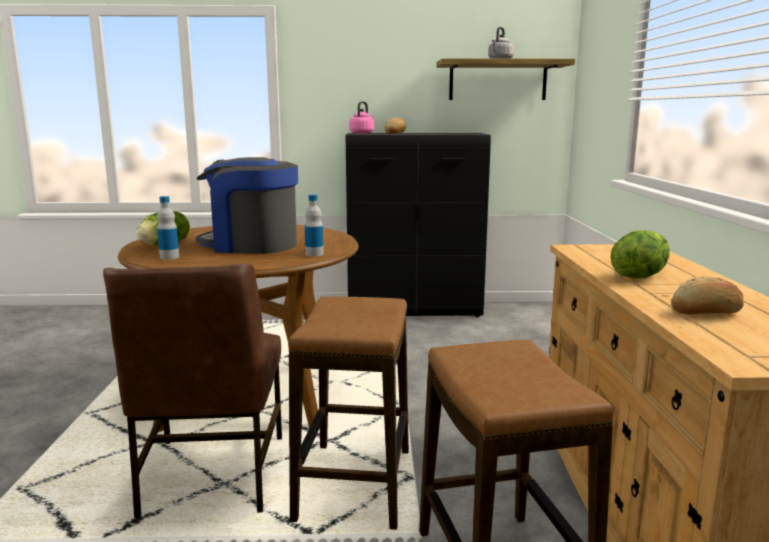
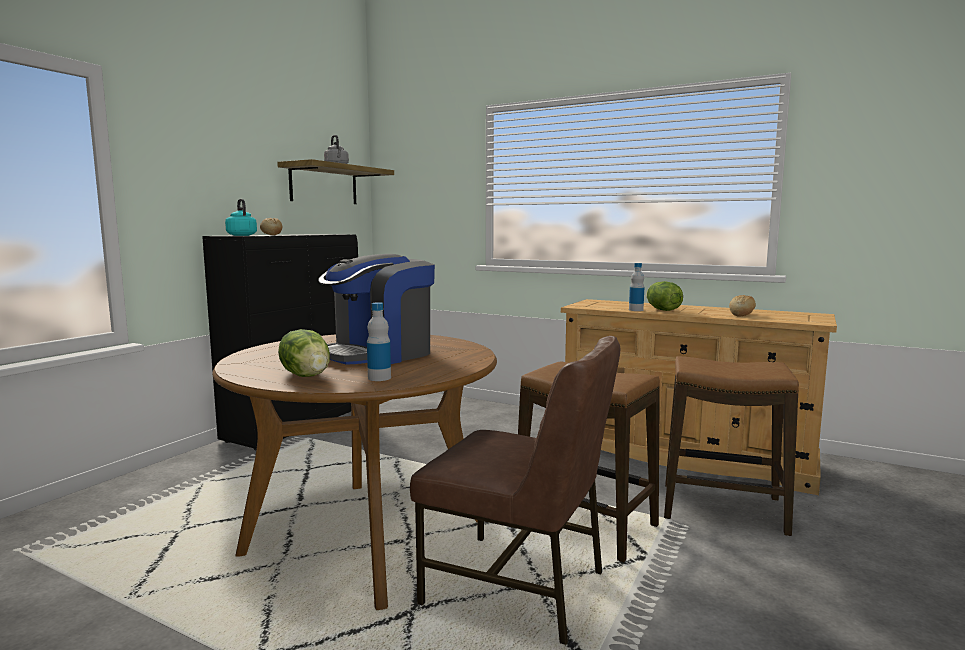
camera: 60 degrees left, 5 degrees down
(314, 254) = (460, 346): bottle -> bottle (636, 310)
(362, 133) = (241, 235): pink kettle -> turquoise kettle

